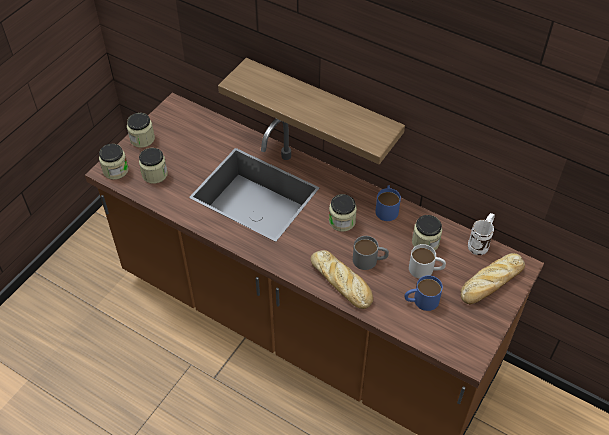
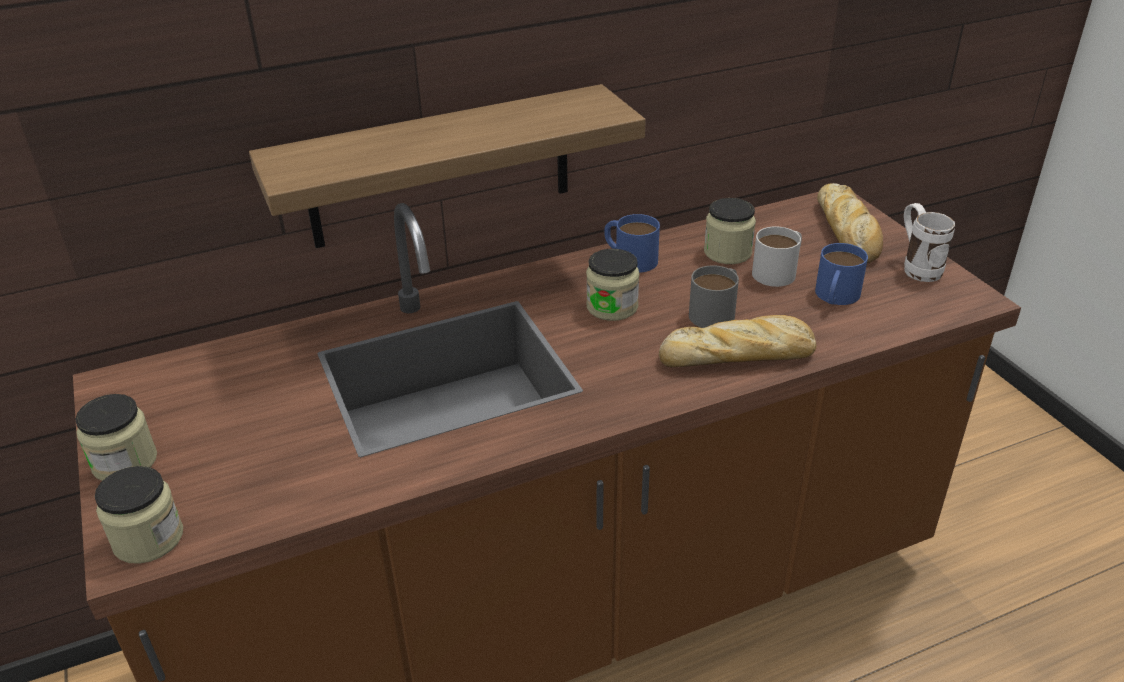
camera: 55 degrees left, 15 degrees down
(155, 174) = (240, 481): jar -> none
(480, 243) = (770, 213): white mug -> white mug (916, 267)

